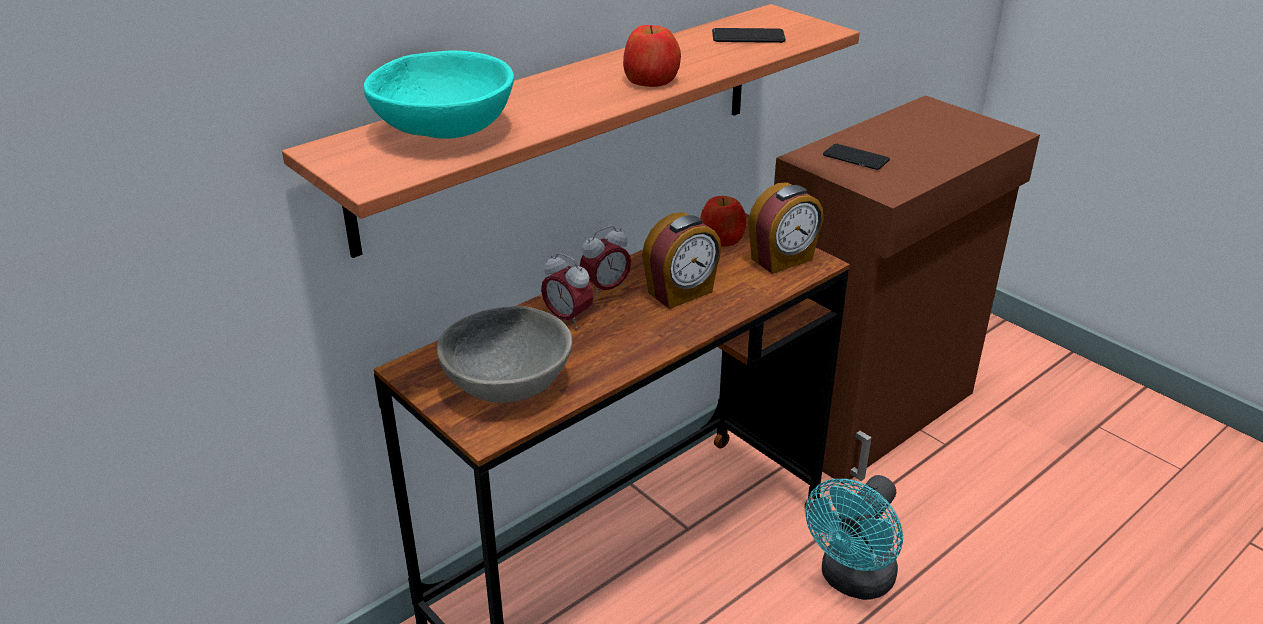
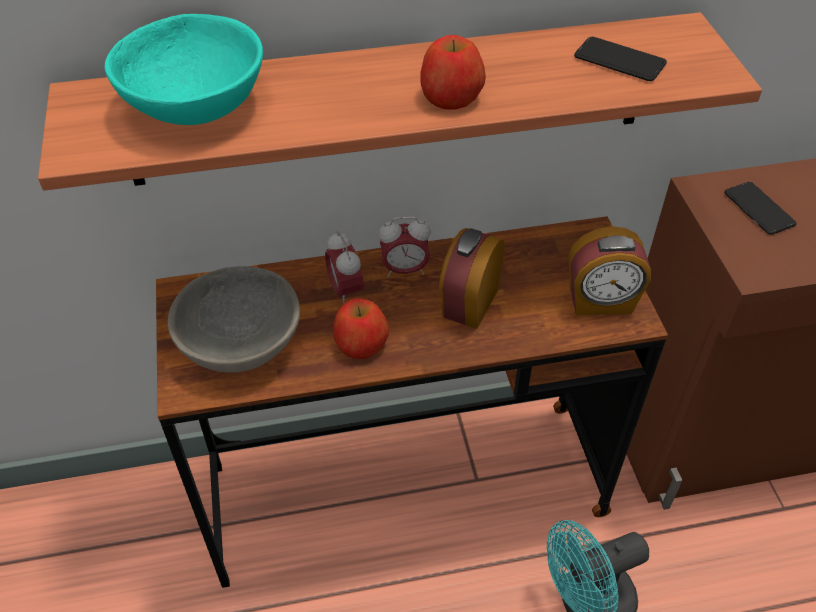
camera: 30 degrees right, 15 degrees up
(681, 293) = (468, 303): alarm clock -> alarm clock turned 120 degrees clockwise
(722, 239) = (561, 251): apple -> apple (361, 343)

